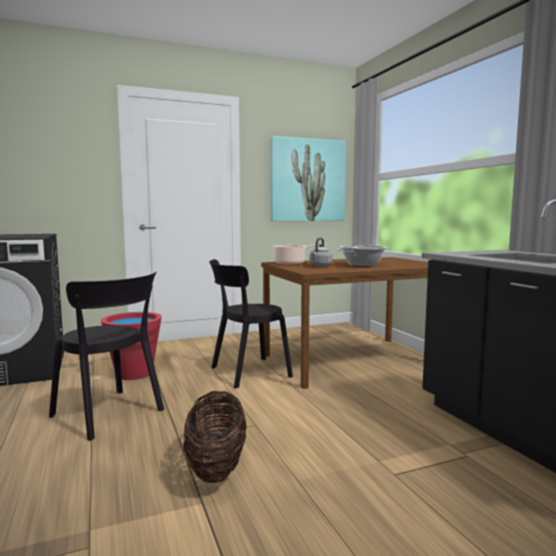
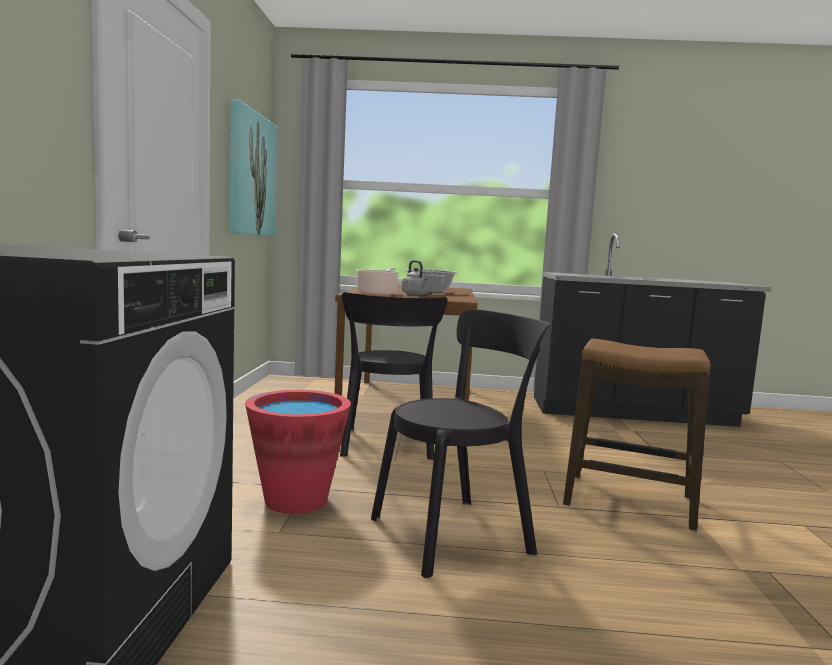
camera: 65 degrees left, 0 degrees up
(216, 467) = (629, 501): basket -> stool

